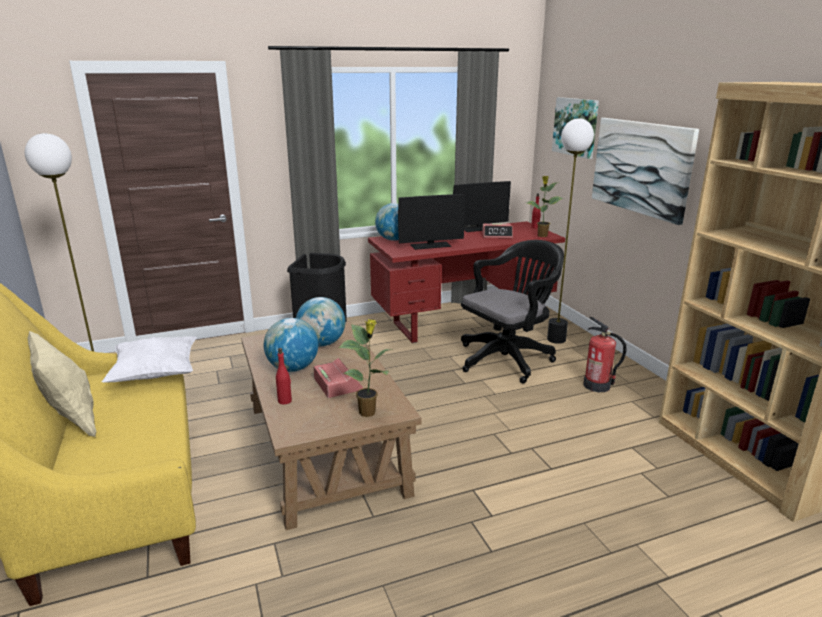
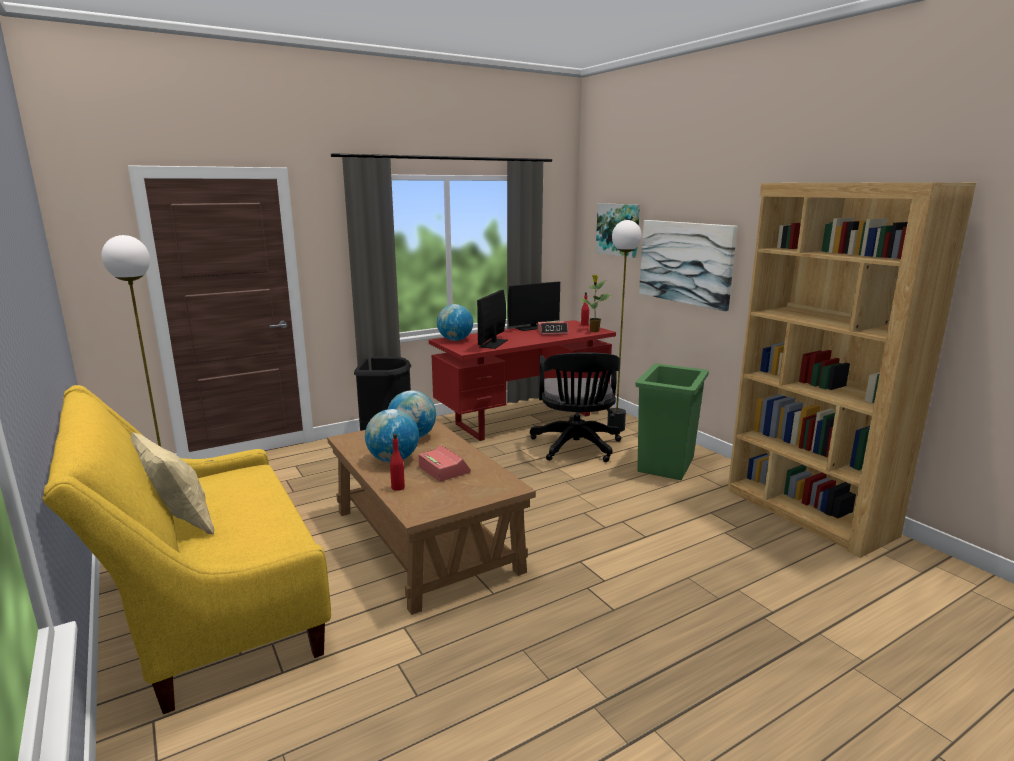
camera: 10 degrees left, 5 degrees down
(155, 374) = (251, 476): white pillow -> none
(368, 412) = (484, 490): potted plant -> none
(430, 245) = (493, 343): monitor -> monitor turned 135 degrees clockwise
(508, 358) = (576, 448): black office chair -> black office chair turned 135 degrees clockwise
(597, 386) = (665, 465): fire extinguisher -> green trash can

